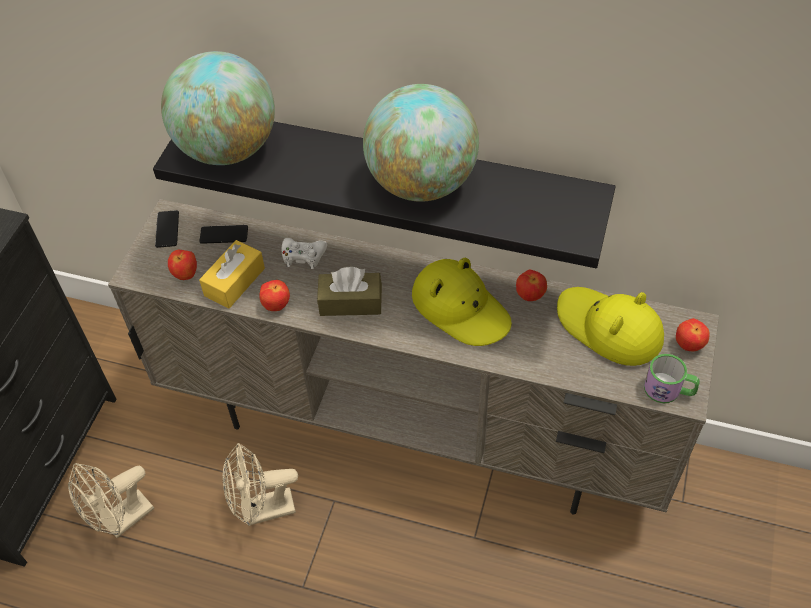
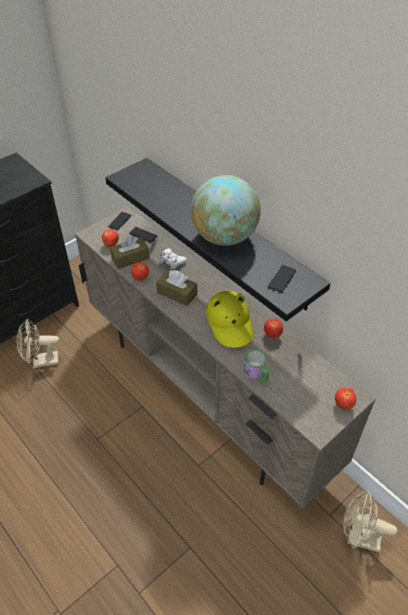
camera: 30 degrees right, 5 degrees down
(228, 149) = (145, 182): globe -> none
(234, 282) = (130, 258): yellow tissue box -> brown tissue box
(263, 510) = (105, 392): beige fan -> beige fan (358, 538)
(550, 209) = (282, 279): none -> phone
(609, 328) = (303, 372): yellow hat -> none
(669, 390) = (311, 422): mug -> mug (256, 374)

